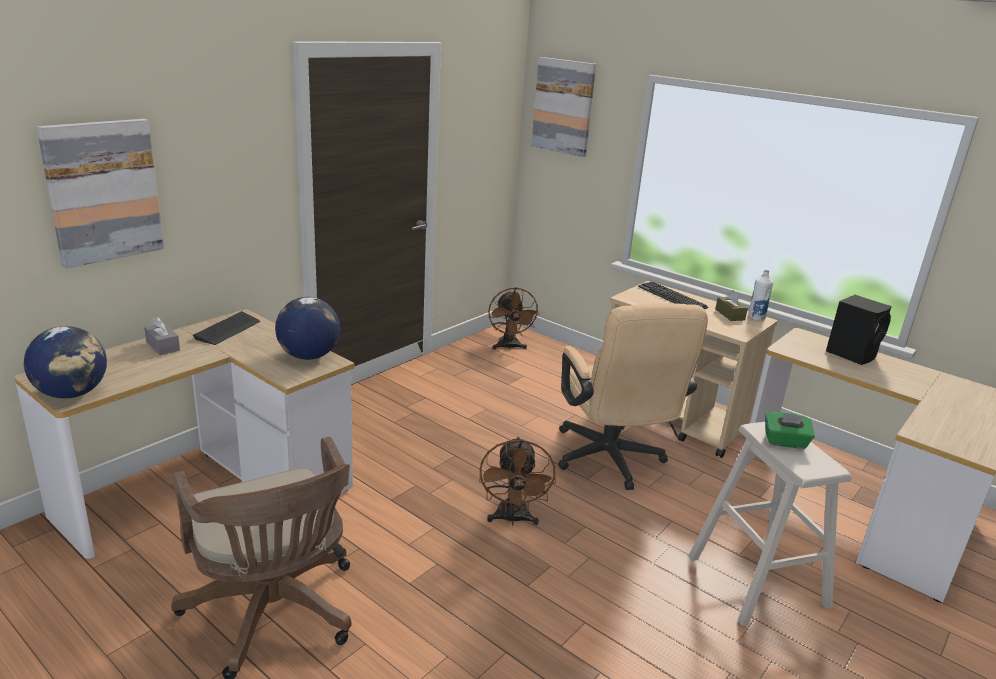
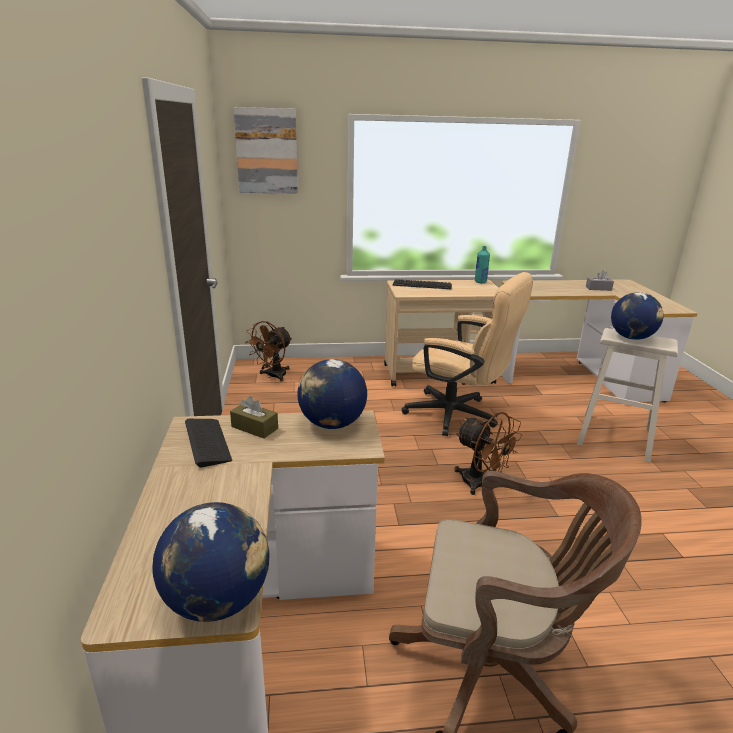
camera: 45 degrees left, 0 degrees up
(103, 191) = (82, 304): picture -> none
(163, 346) = (183, 492): grey tissue box -> grey tissue box (598, 288)
(509, 347) = (273, 376): brown fan -> brown fan turned 90 degrees clockwise
(729, 314) = (467, 284): brown tissue box -> brown tissue box (254, 428)
(756, 318) = (480, 282): white bottle -> turquoise bottle
(785, 442) = (631, 338): green tissue box -> globe
(852, 354) = (549, 284): black speaker -> none

